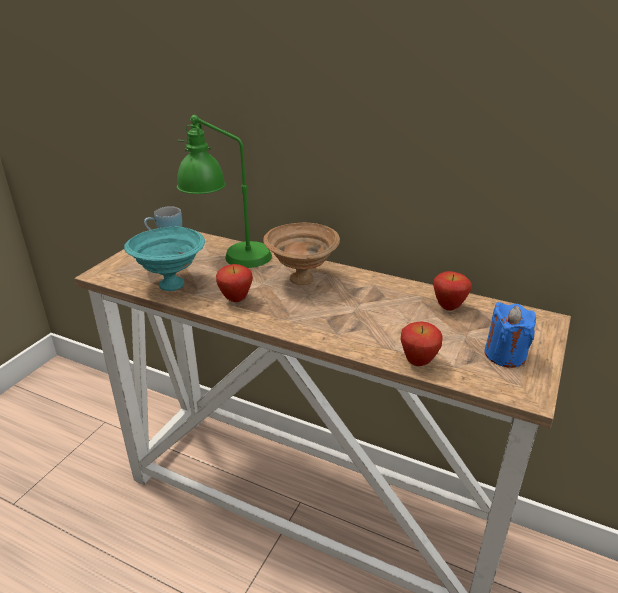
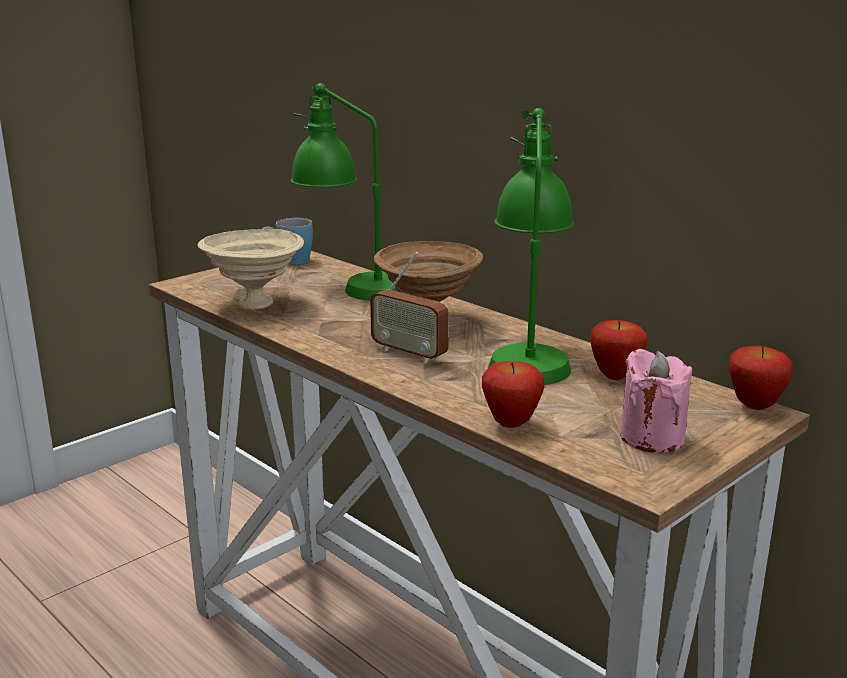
camera: 20 degrees right, 10 degrees down
(169, 284) = (253, 303): turquoise bowl -> beige bowl
(236, 300) = (322, 328): apple -> apple (755, 407)
(310, 312) = (409, 353): none -> radio
(384, 298) = (527, 354): none -> green table lamp
(505, 355) = (652, 437): blue candle -> pink candle

